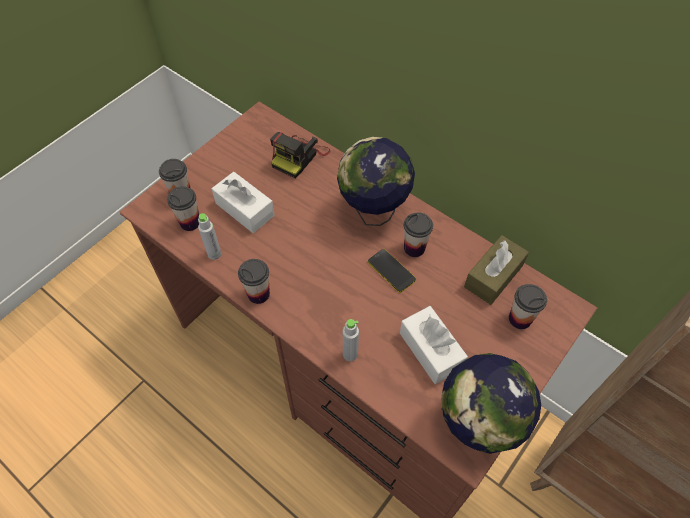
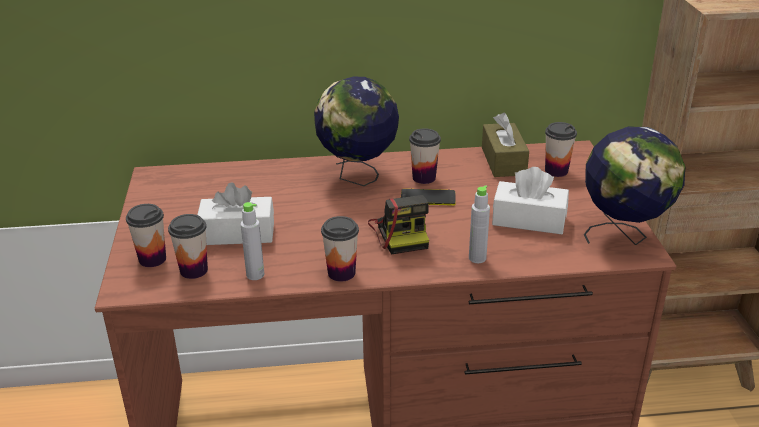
camera: 45 degrees left, 25 degrees down
(299, 157) = (236, 179): camera -> camera (401, 233)

